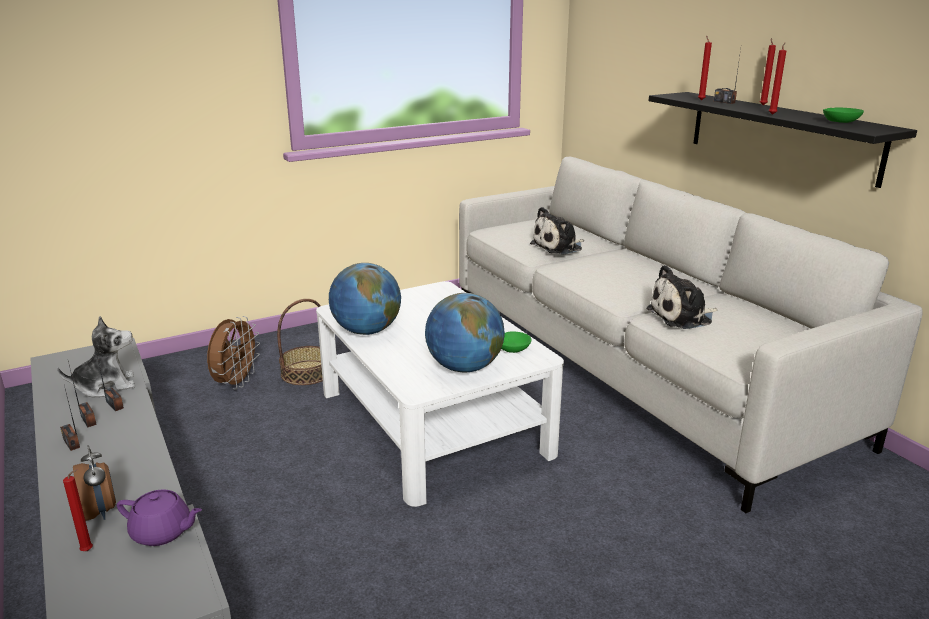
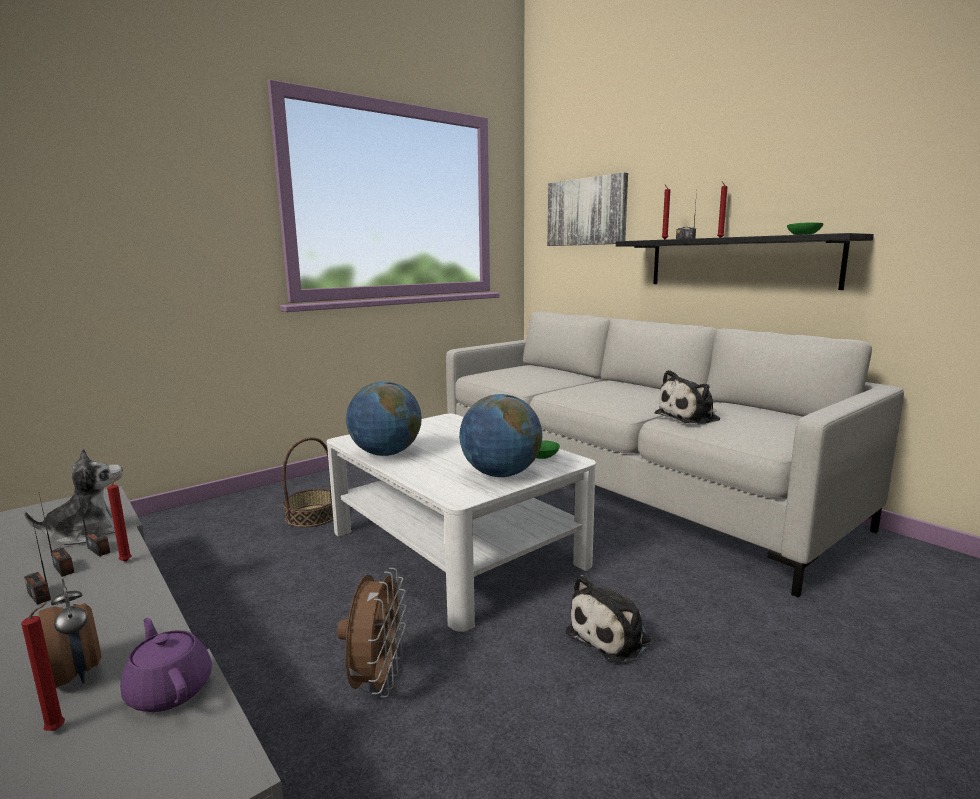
camera: 10 degrees left, 10 degrees down
(162, 532) = (170, 690): purple teapot -> purple teapot turned 135 degrees counterclockwise
(236, 383) = (237, 531): brown fan -> brown fan (377, 681)
(559, 247) = (545, 381): plush toy -> plush toy (612, 636)
(632, 45) = (586, 212): none -> picture
(772, 114) = (739, 236): red candle -> red candle (127, 560)

